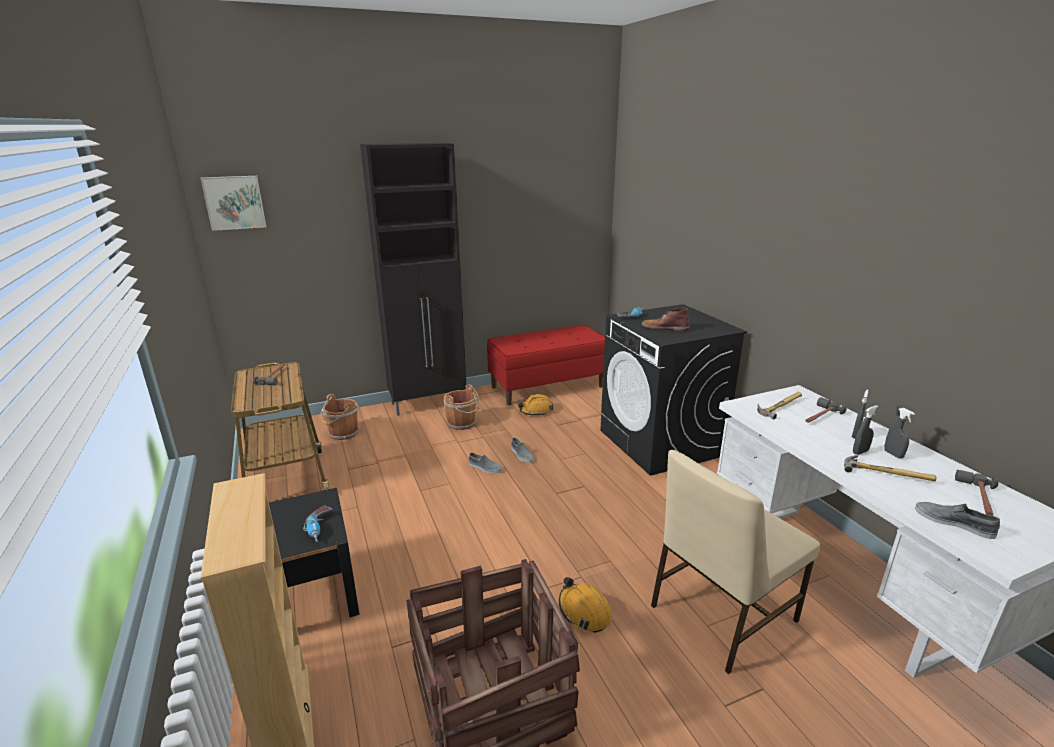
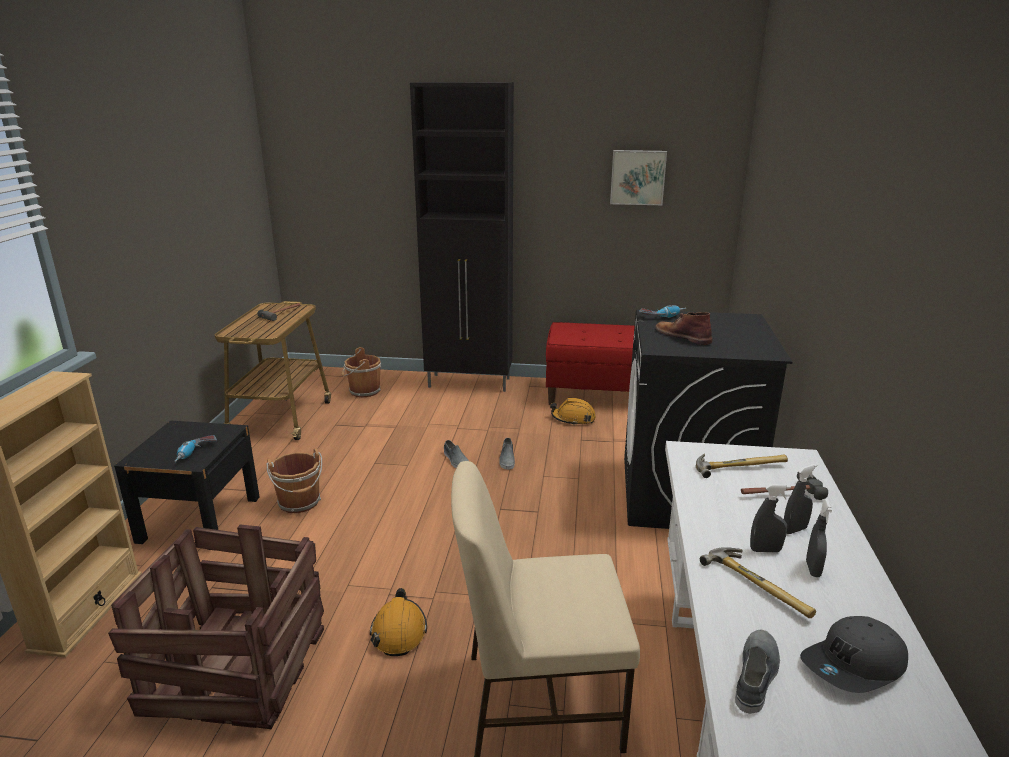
camera: 30 degrees right, 0 degrees up
(234, 202) = (298, 138): picture -> picture (637, 177)
(462, 423) = (481, 411): brown bucket -> brown bucket (300, 503)
(953, 522) = (756, 675): grey shoe -> grey shoe turned 45 degrees clockwise
(979, 499) = (854, 666): hammer -> grey cap

